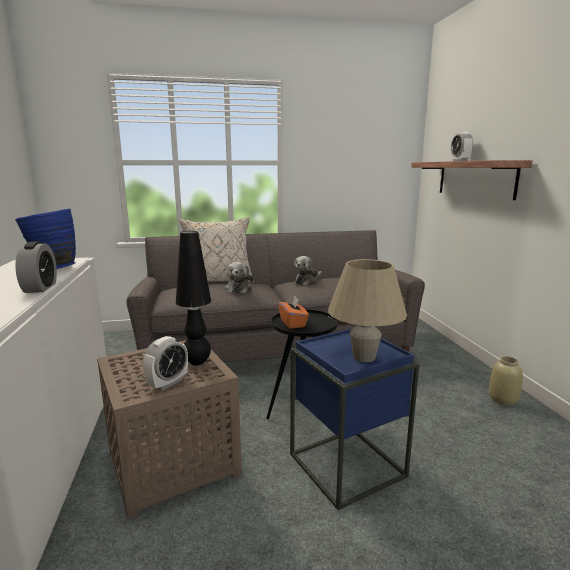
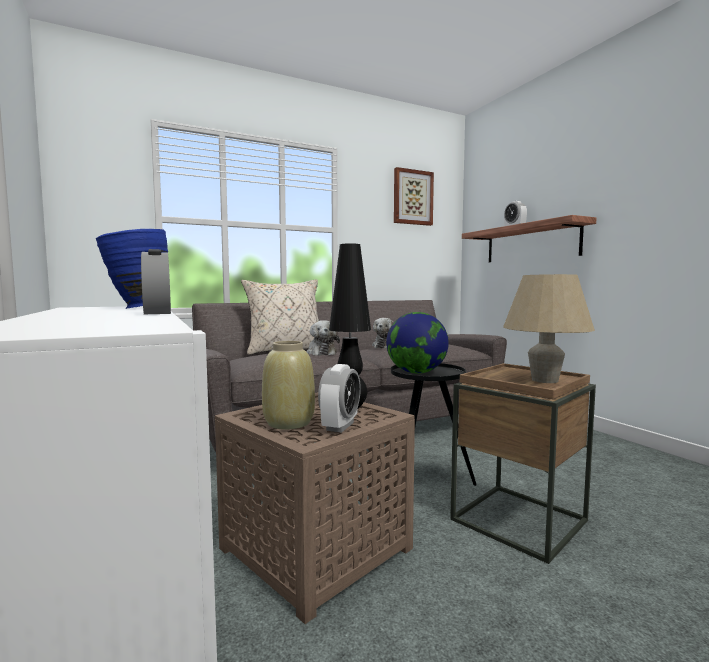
camera: 15 degrees left, 10 degrees down
(293, 323) = (416, 372): orange tissue box -> globe
(347, 465) = (518, 520): blue side table -> brown side table
(365, 123) = (412, 197): none -> picture
(503, 400) = (608, 446): beige vase -> beige vase (289, 423)

